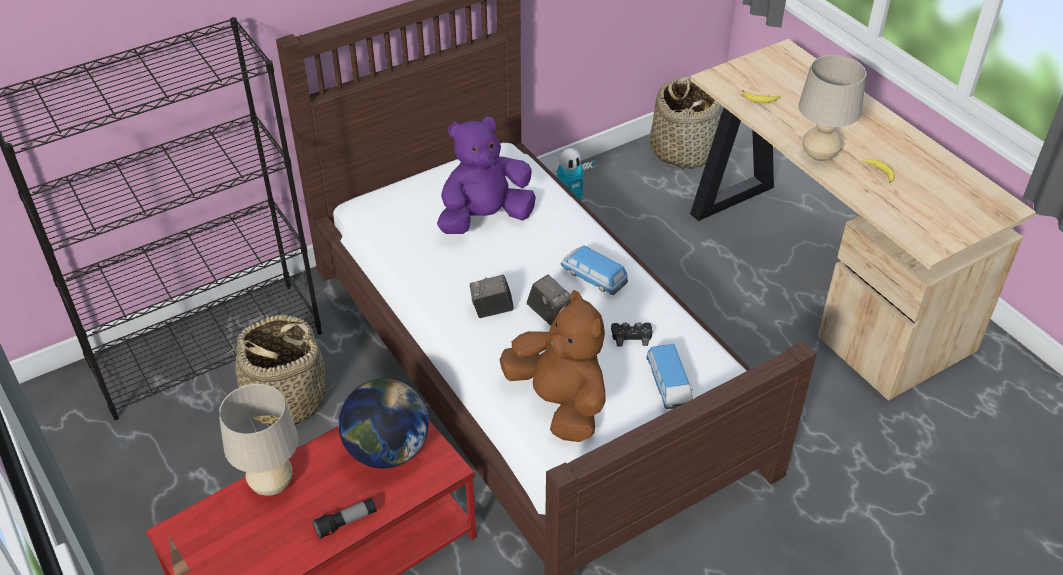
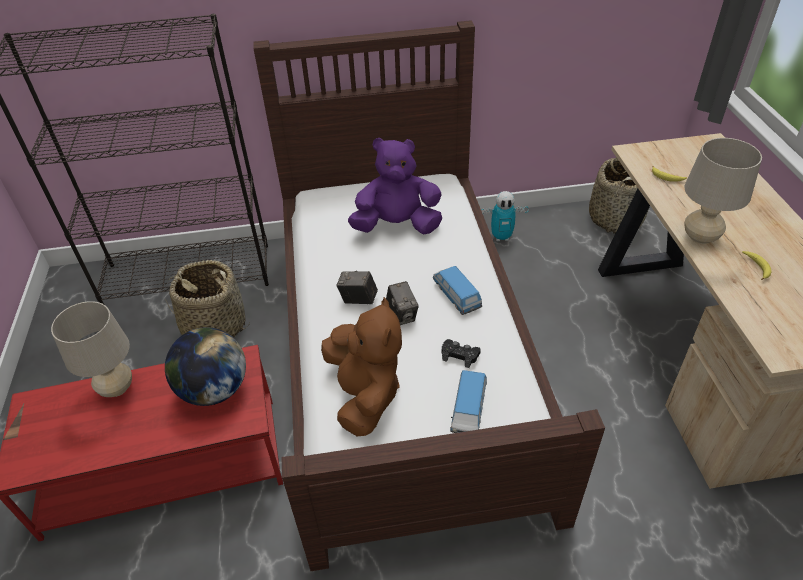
camera: 25 degrees right, 0 degrees up
(346, 522) = (146, 439): flashlight -> none

